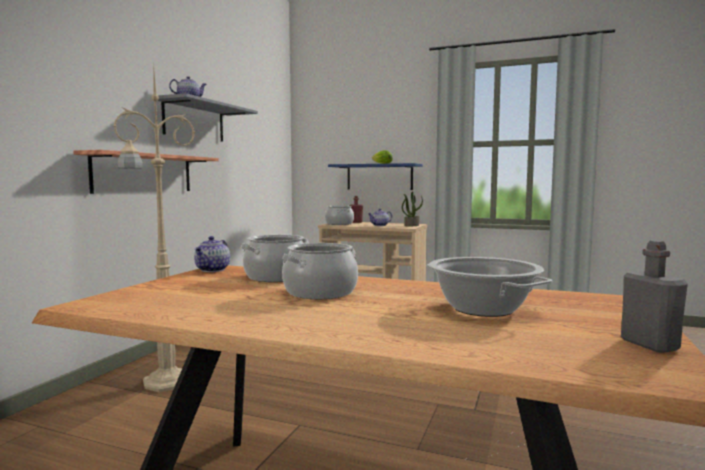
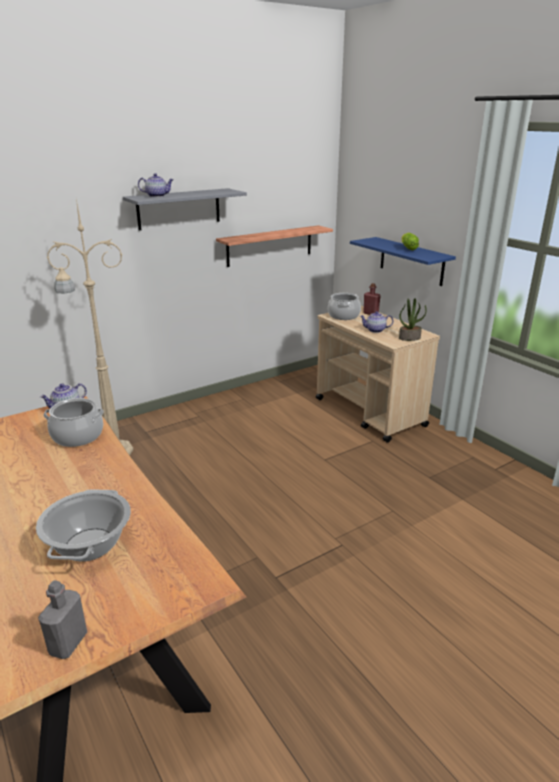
camera: 35 degrees right, 20 degrees up
(144, 173) = (119, 270): shelf -> shelf (270, 246)
(320, 292) = (55, 474): cooking pot -> none

